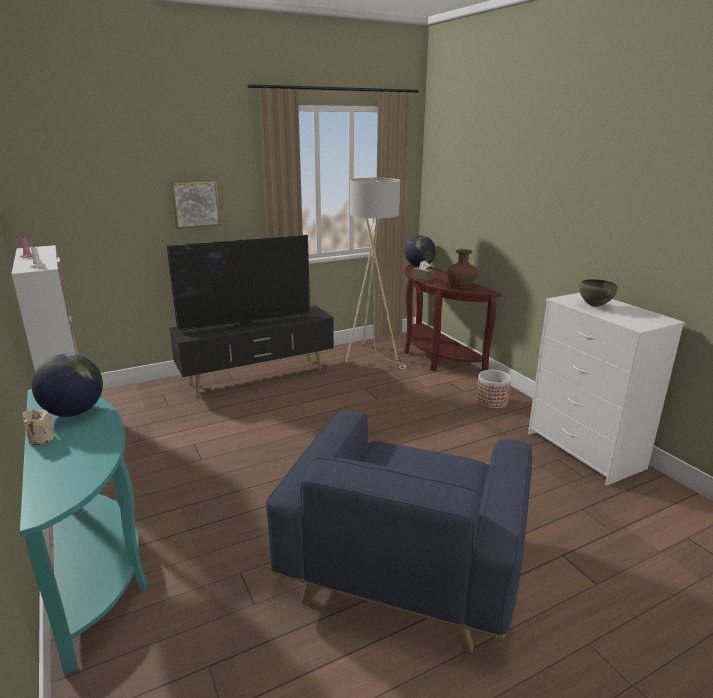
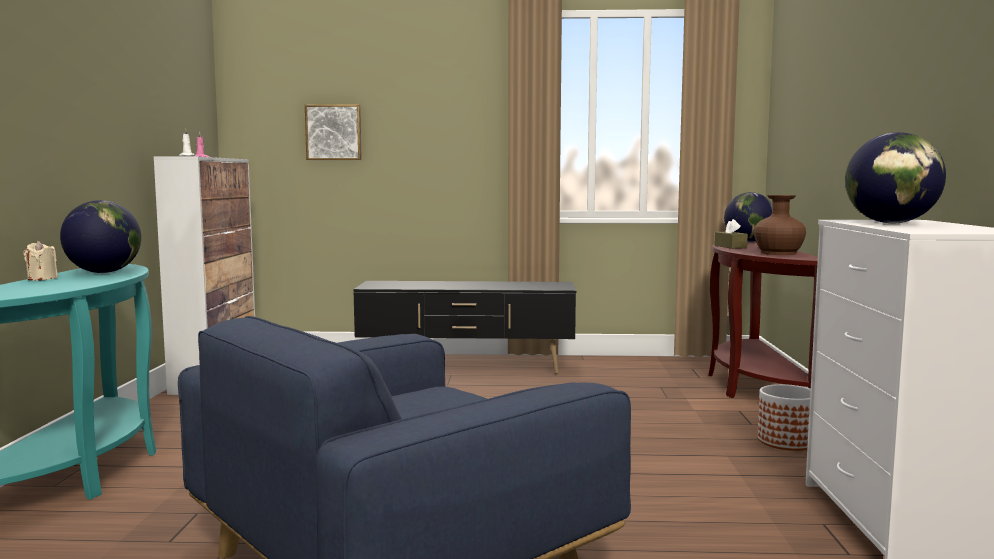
camera: 30 degrees right, 15 degrees down
(195, 204) = (424, 131): picture -> picture (334, 132)
(246, 323) = (456, 284): television -> none
(373, 355) = (654, 371): beige floor lamp -> none
(594, 306) = (891, 223): brown bowl -> globe

